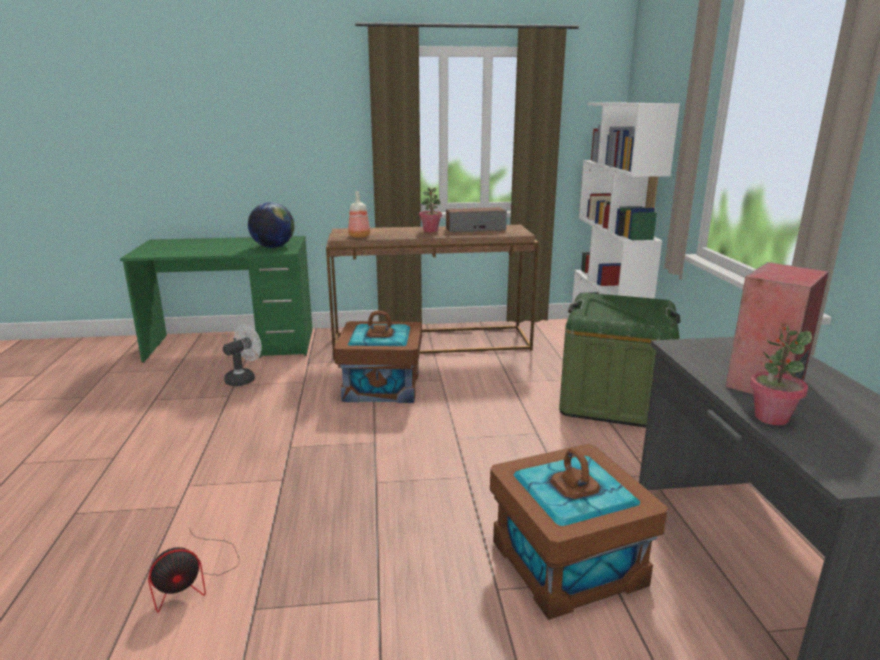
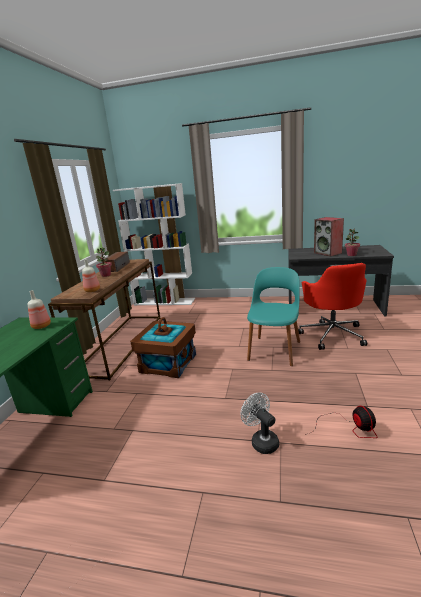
camera: 70 degrees left, 0 degrees up
(244, 379) = (106, 423): white fan -> white fan (261, 441)
(273, 247) = (41, 326): globe -> bottle
(454, 479) = (275, 350): none -> turquoise chair
(566, 563) = (332, 334): brown storage box -> red office chair
(613, 401) = (224, 310): green storage box -> none

